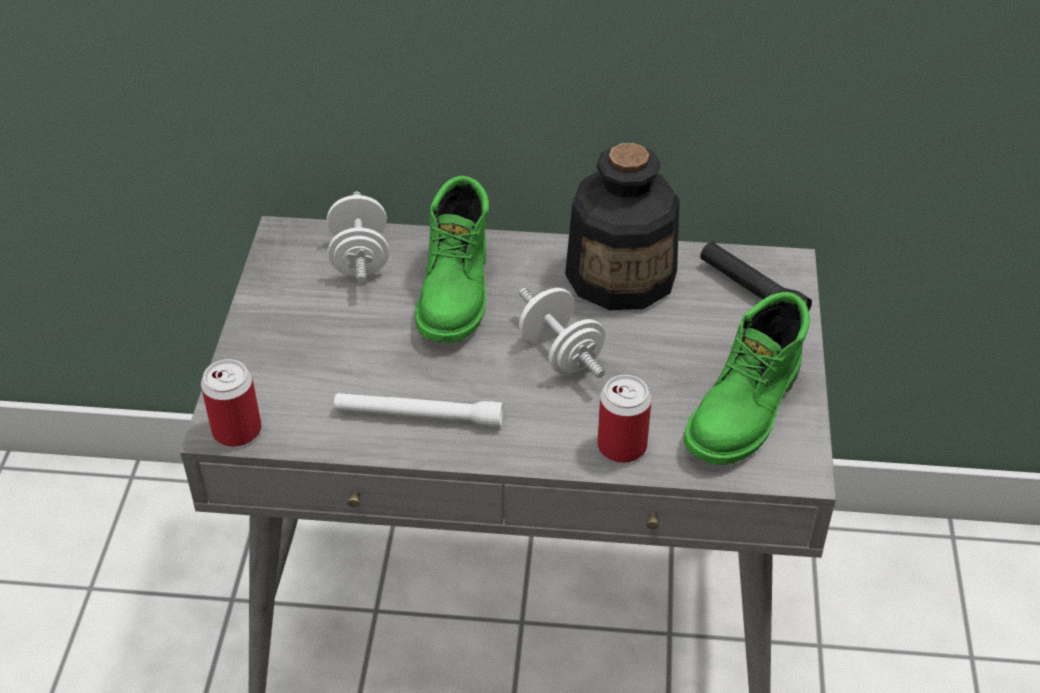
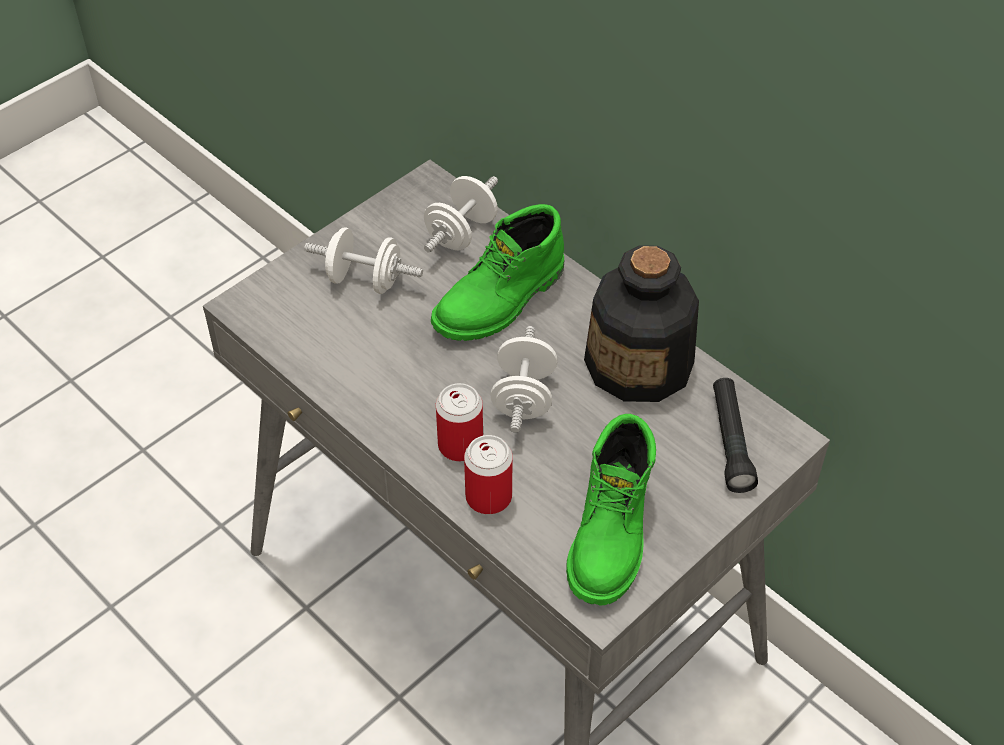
camera: 40 degrees right, 5 degrees up
(237, 430) = (250, 312): can -> can (460, 445)
(316, 342) = (365, 280): none -> white dumbbell
(418, 416) = (373, 379): white flashlight -> none
(746, 411) = (612, 534): green boot -> green boot turned 60 degrees counterclockwise

